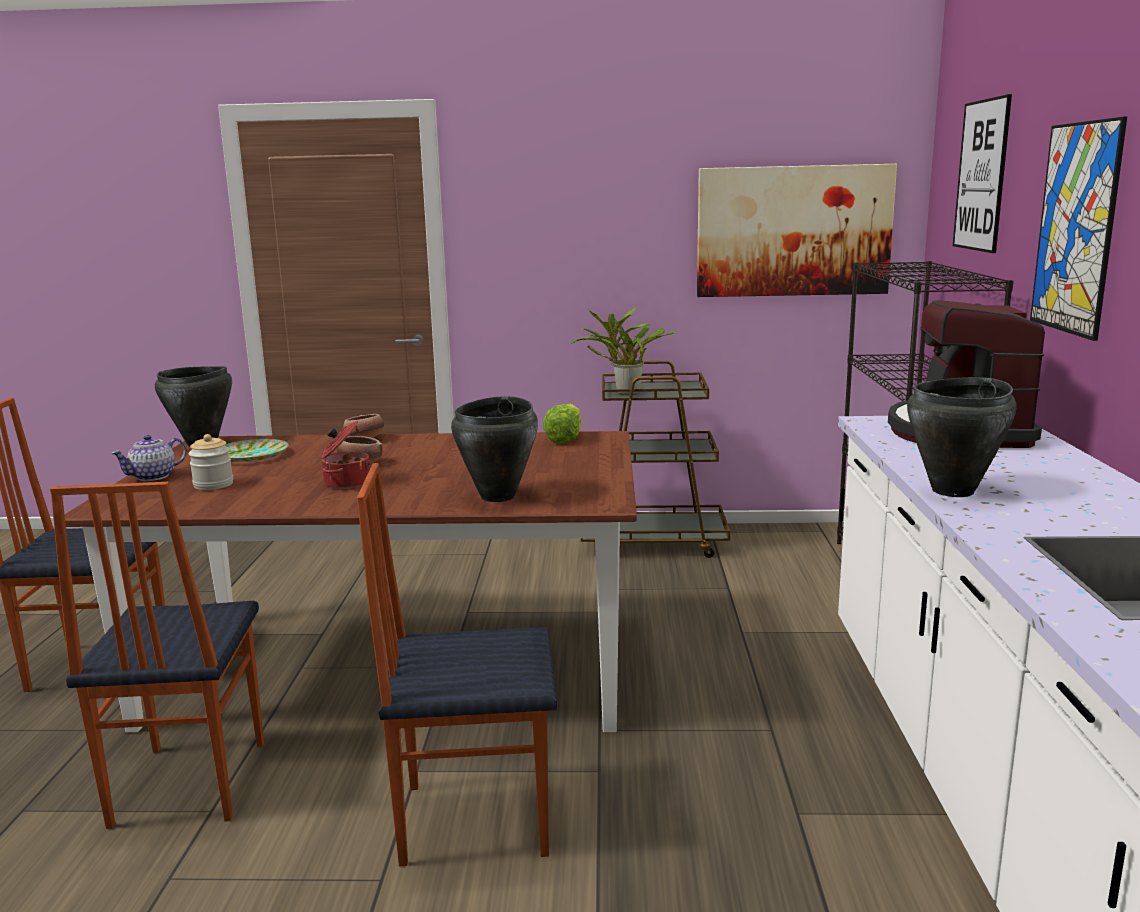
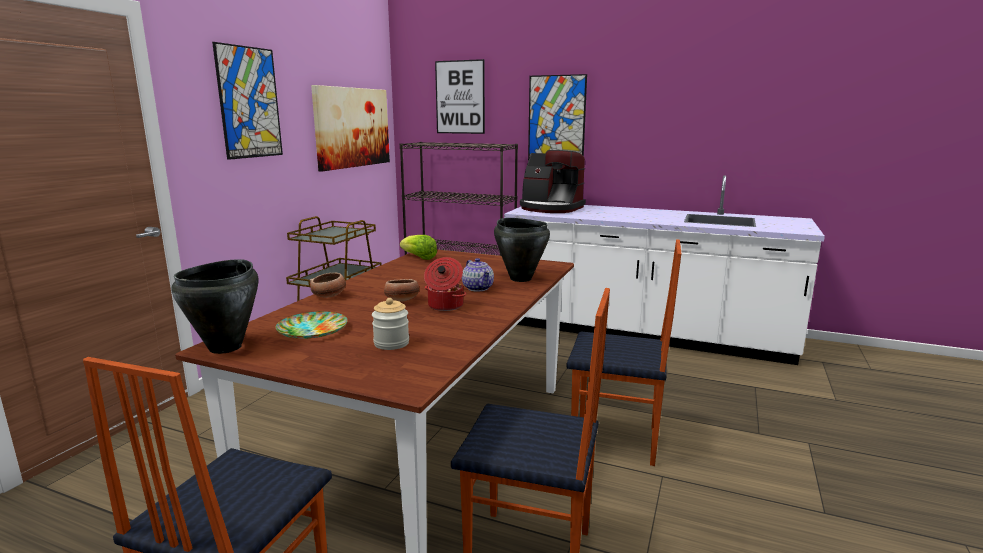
camera: 70 degrees left, 0 degrees up
(154, 476) = (324, 366): teapot -> teapot (478, 288)
(474, 817) = (615, 441): chair -> chair turned 90 degrees counterclockwise
(574, 199) = (249, 103): none -> picture
(624, 393) = (328, 238): potted plant -> none
(954, 491) = (629, 219): black cooking pot -> none

